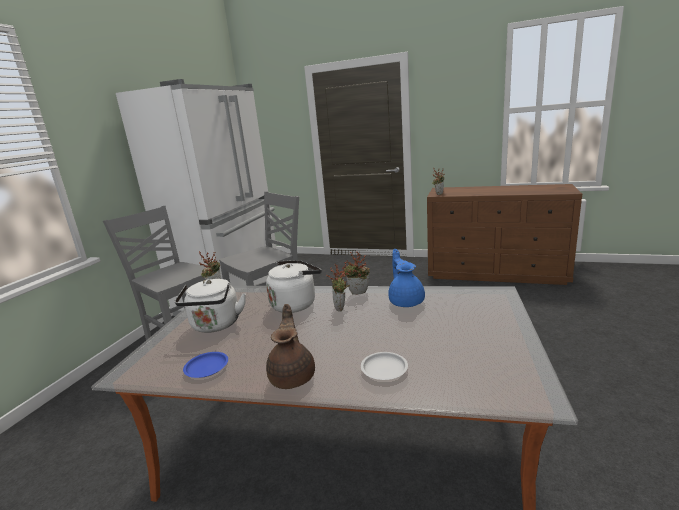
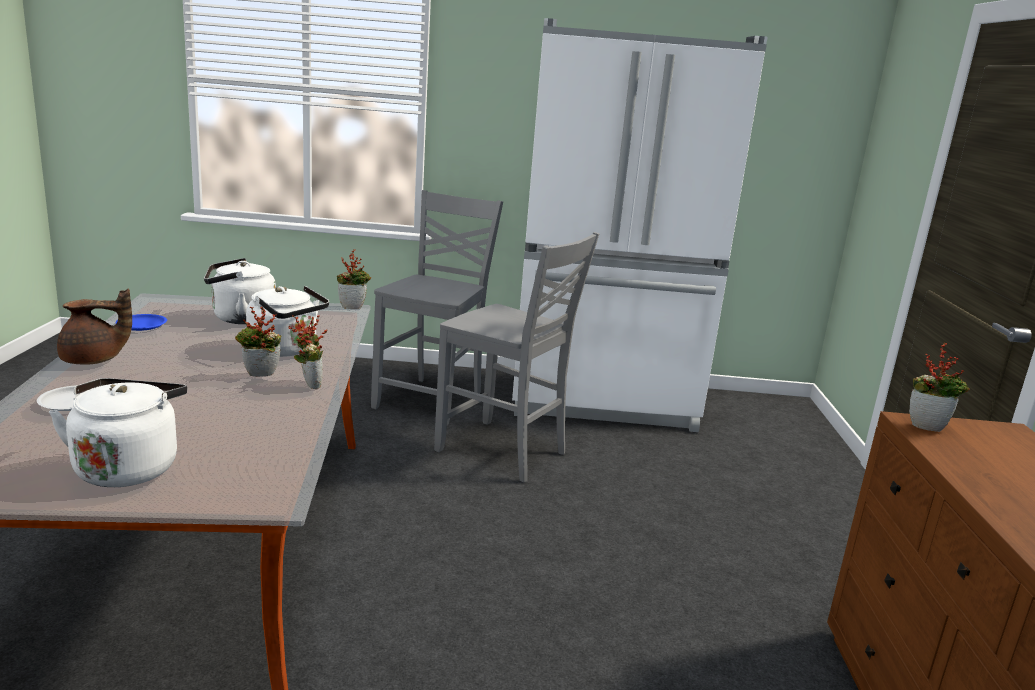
camera: 70 degrees right, 0 degrees up
(406, 301) = (267, 417): blue teapot -> none
(480, 331) = (128, 467): none -> white kettle

